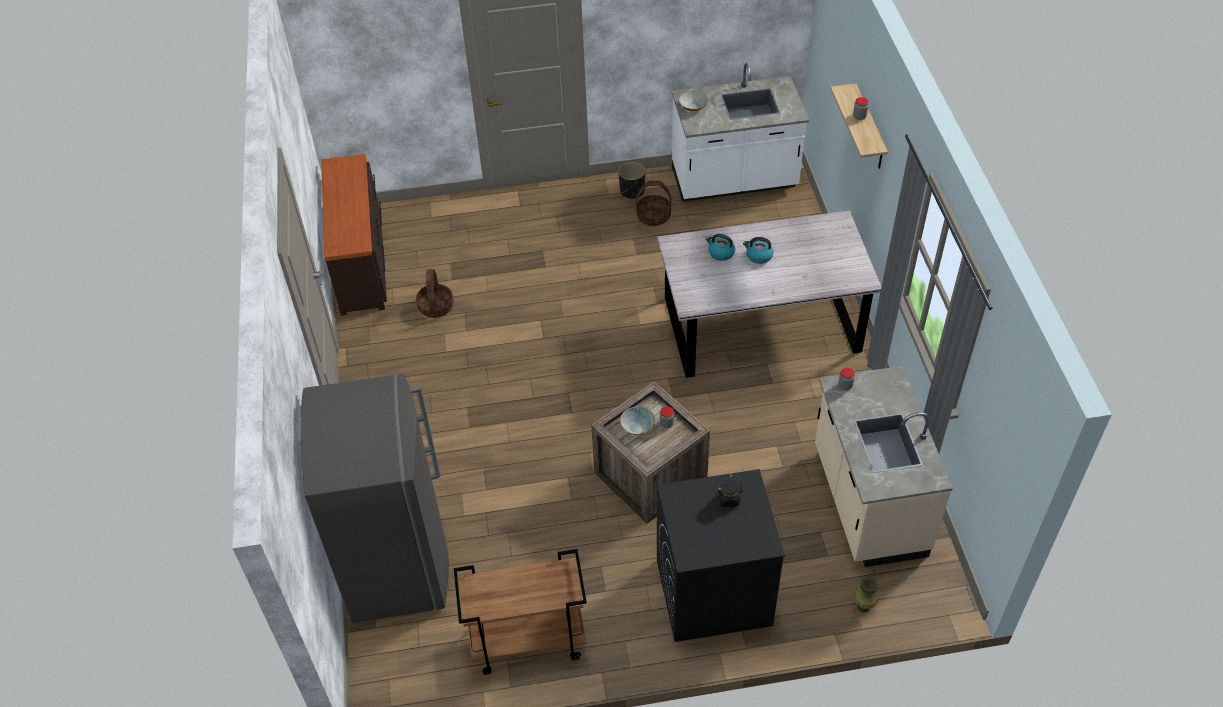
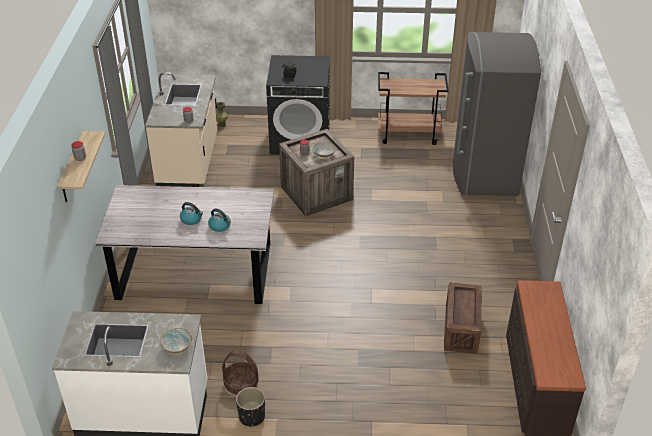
camera: 170 degrees left, 10 degrees down
(436, 306) = (461, 329): basket -> crate

